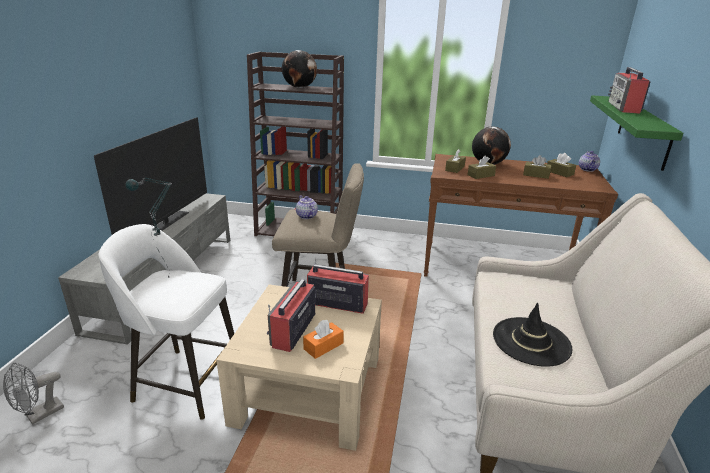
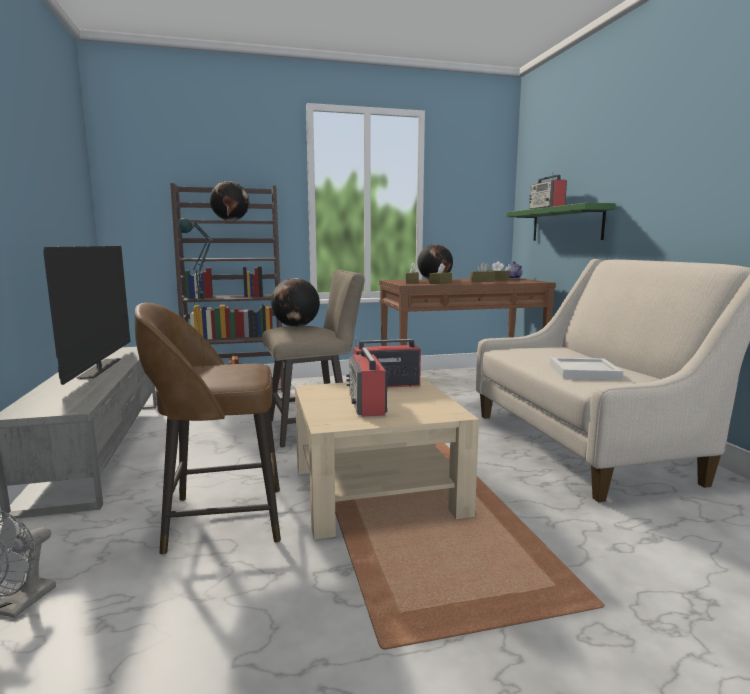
camera: 25 degrees left, 15 degrees down
(185, 381) = (221, 519): white stool -> brown stool
(306, 216) = (296, 326): teapot -> globe
(323, 346) = (412, 407): orange tissue box -> none
(531, 341) = (583, 371): black hat -> white tray

